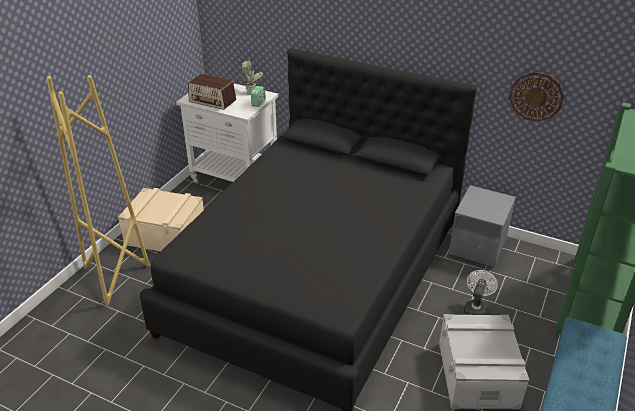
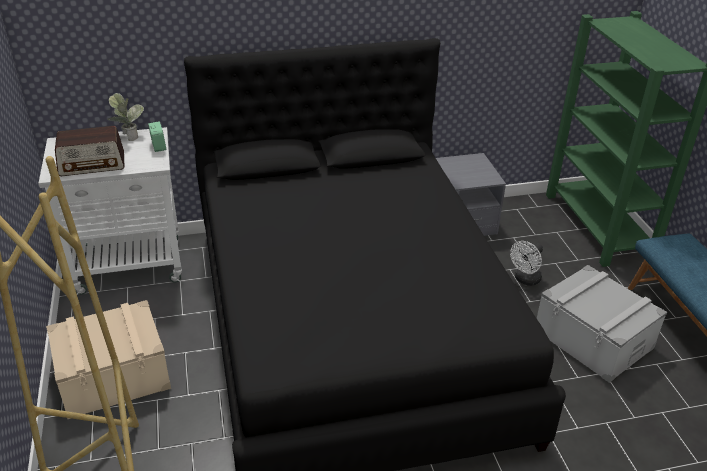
camera: 40 degrees left, 0 degrees up
(476, 308) = (525, 280): white fan -> white fan turned 120 degrees counterclockwise
(536, 96) = (496, 34): wall clock -> none

